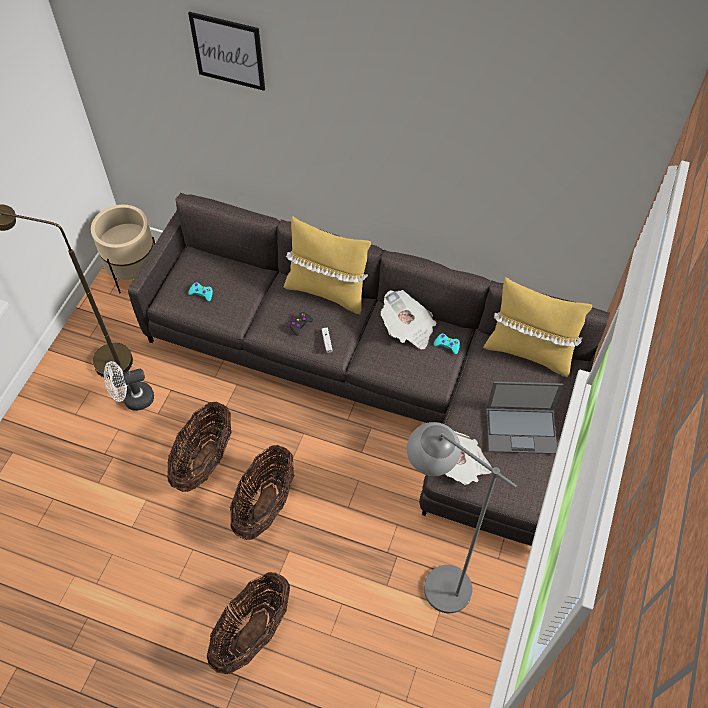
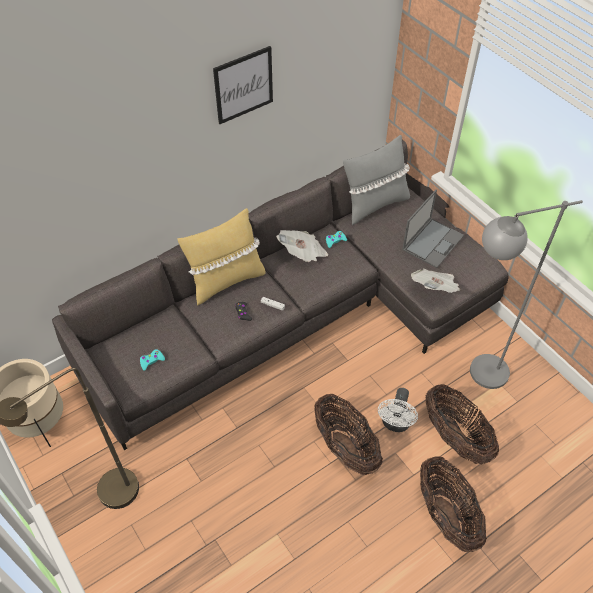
camera: 55 degrees left, 5 degrees down
(133, 399) = (171, 493): white fan -> white fan (395, 424)
(204, 460) = (273, 469): basket -> basket (455, 437)
(228, 51) = (67, 128): picture -> picture (243, 85)
(529, 351) = (374, 205): yellow pillow -> grey pillow

